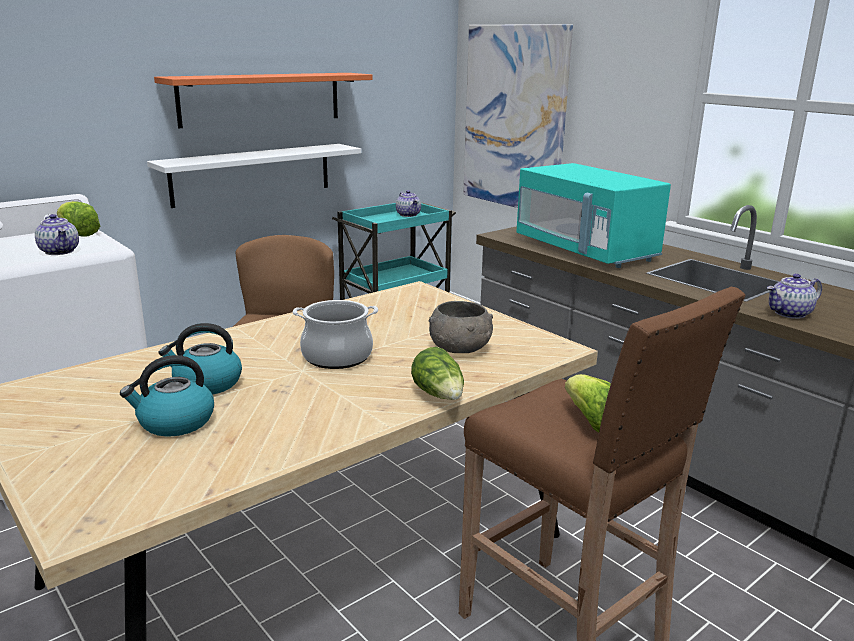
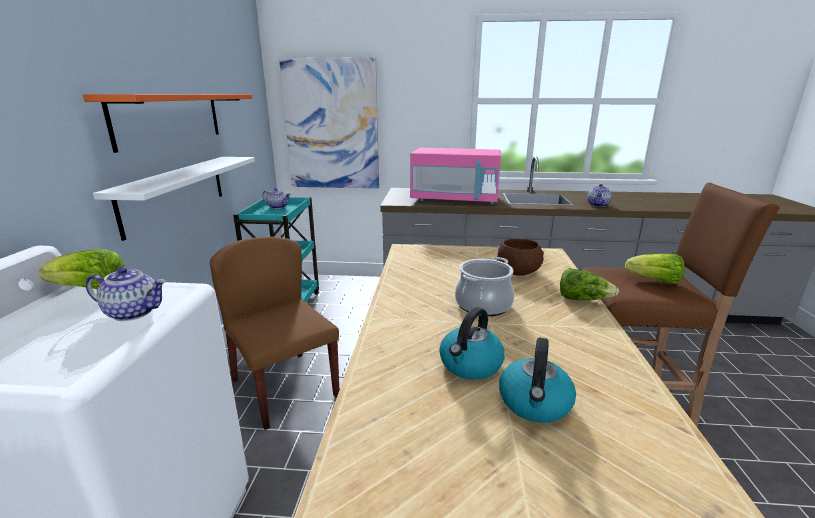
camera: 45 degrees left, 0 degrees up
(460, 349) = (519, 271): grey bowl -> brown bowl
(585, 250) = (455, 200): turquoise microwave -> pink microwave

